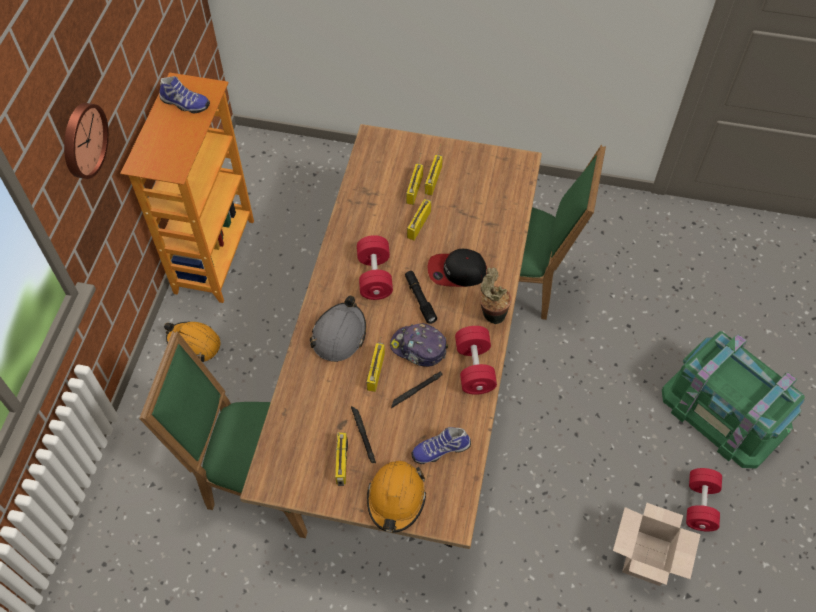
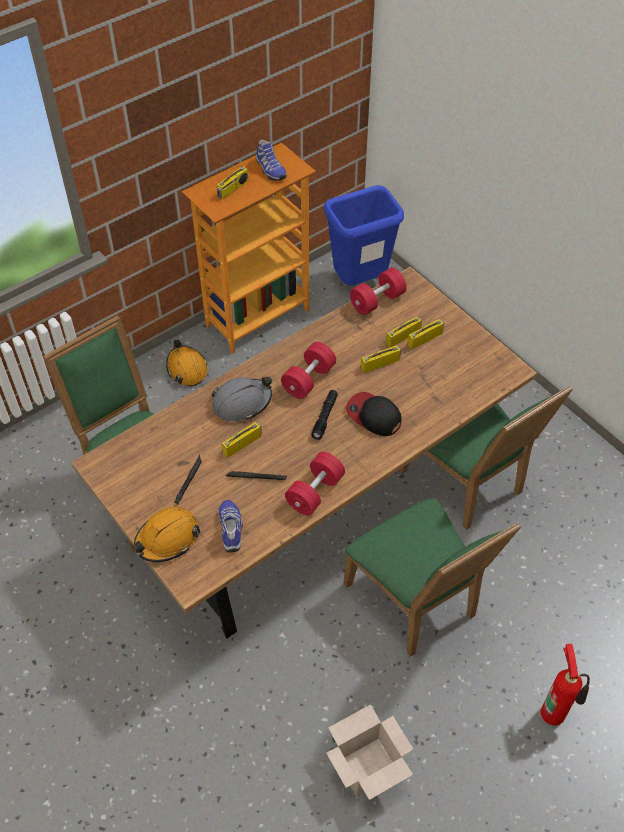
camera: 40 degrees right, 5 degrees down
(82, 140) = (152, 144): wall clock -> none
(275, 169) = (360, 282): none -> blue trash can
(342, 463) = (156, 488): radio -> radio (233, 189)
(418, 348) = (288, 450): cap -> none
(440, 449) = (232, 529): shoe -> shoe turned 60 degrees clockwise
(491, 314) = (368, 464): potted plant -> none
(564, 404) = (417, 603): none -> green chair
(700, 505) = (454, 765): red dumbbell -> red dumbbell (377, 301)
(725, 410) = (555, 711): green storage box -> fire extinguisher

